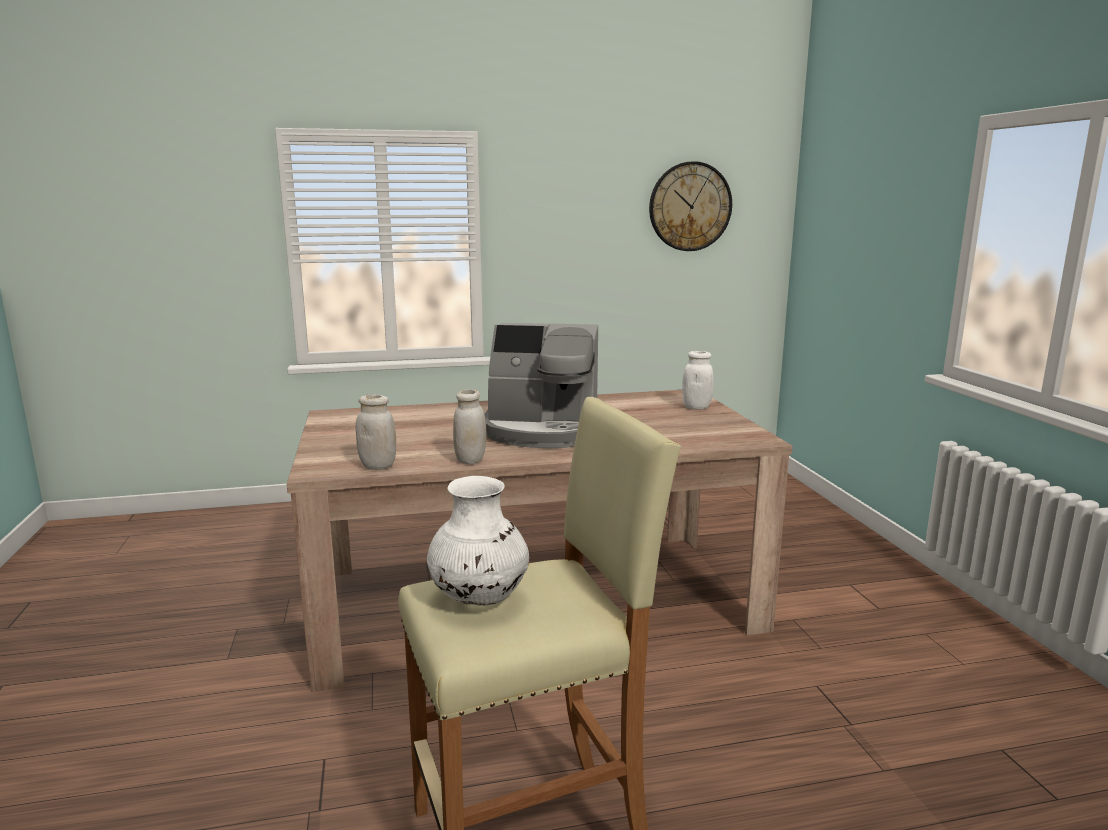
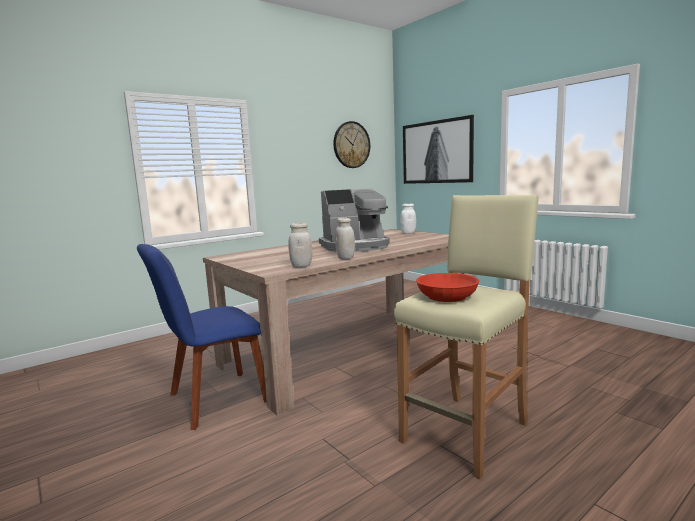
camera: 25 degrees left, 5 degrees down
(266, 636) = (213, 400): none -> blue chair
(479, 599) = (447, 296): white vase -> red bowl
(855, 232) = (436, 152): none -> picture

